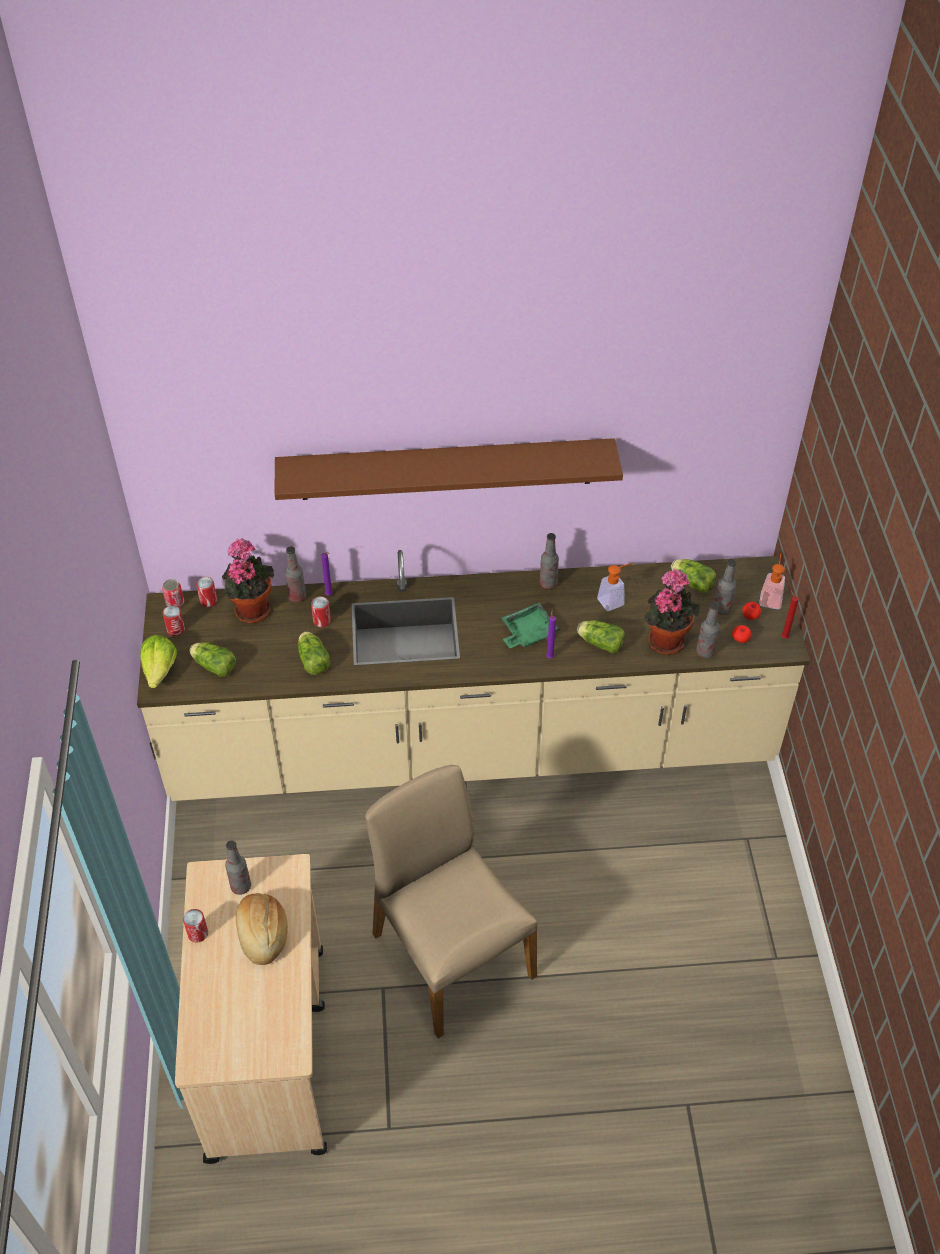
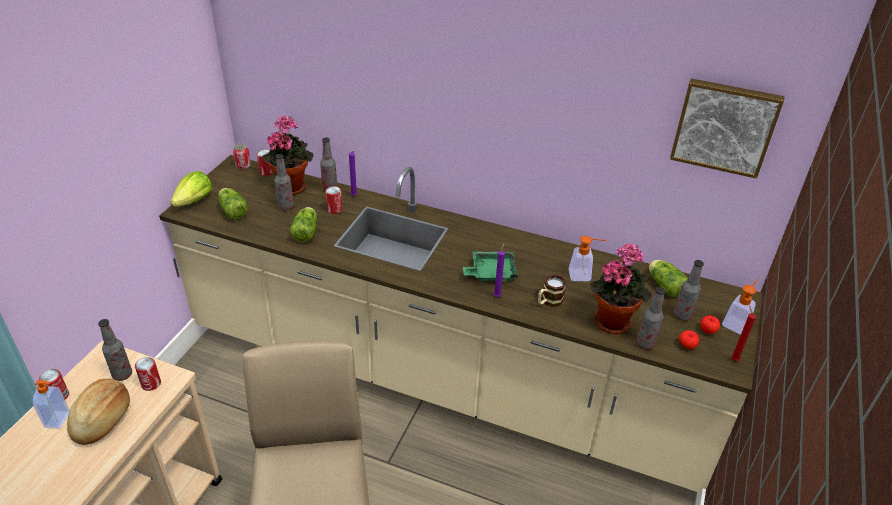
camera: 25 degrees right, 10 degrees down
(175, 630) = (228, 181): can -> can (151, 384)
(219, 954) = (58, 419): none -> soap dispenser
(446, 469) = (463, 101): brown shelf -> none
(548, 583) = (533, 244): bottle -> bottle (286, 207)
(599, 643) = (548, 301): lettuce -> mug
(720, 429) = (724, 126): none -> picture

